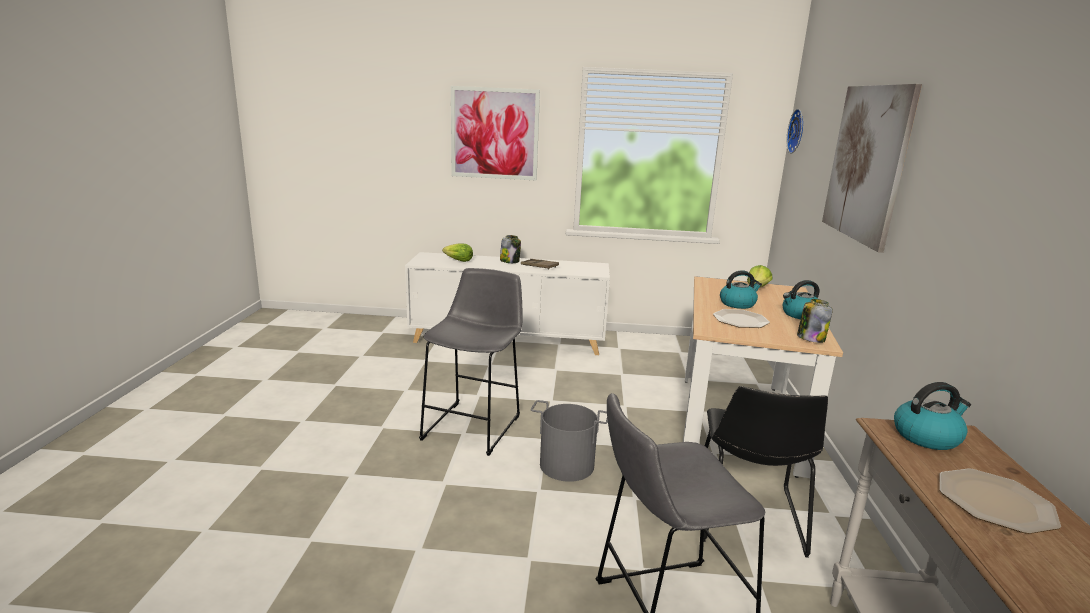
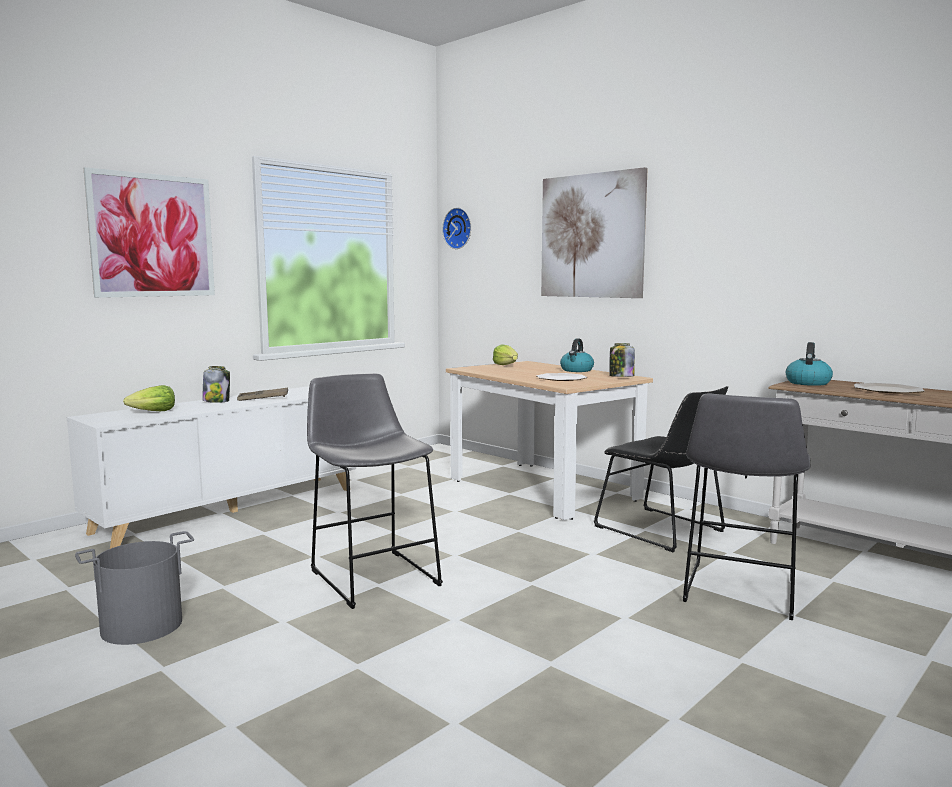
camera: 50 degrees left, 10 degrees down
(566, 465) = (510, 560): grey bucket -> grey bucket (142, 626)
(738, 304) = (528, 373): kettle -> none

